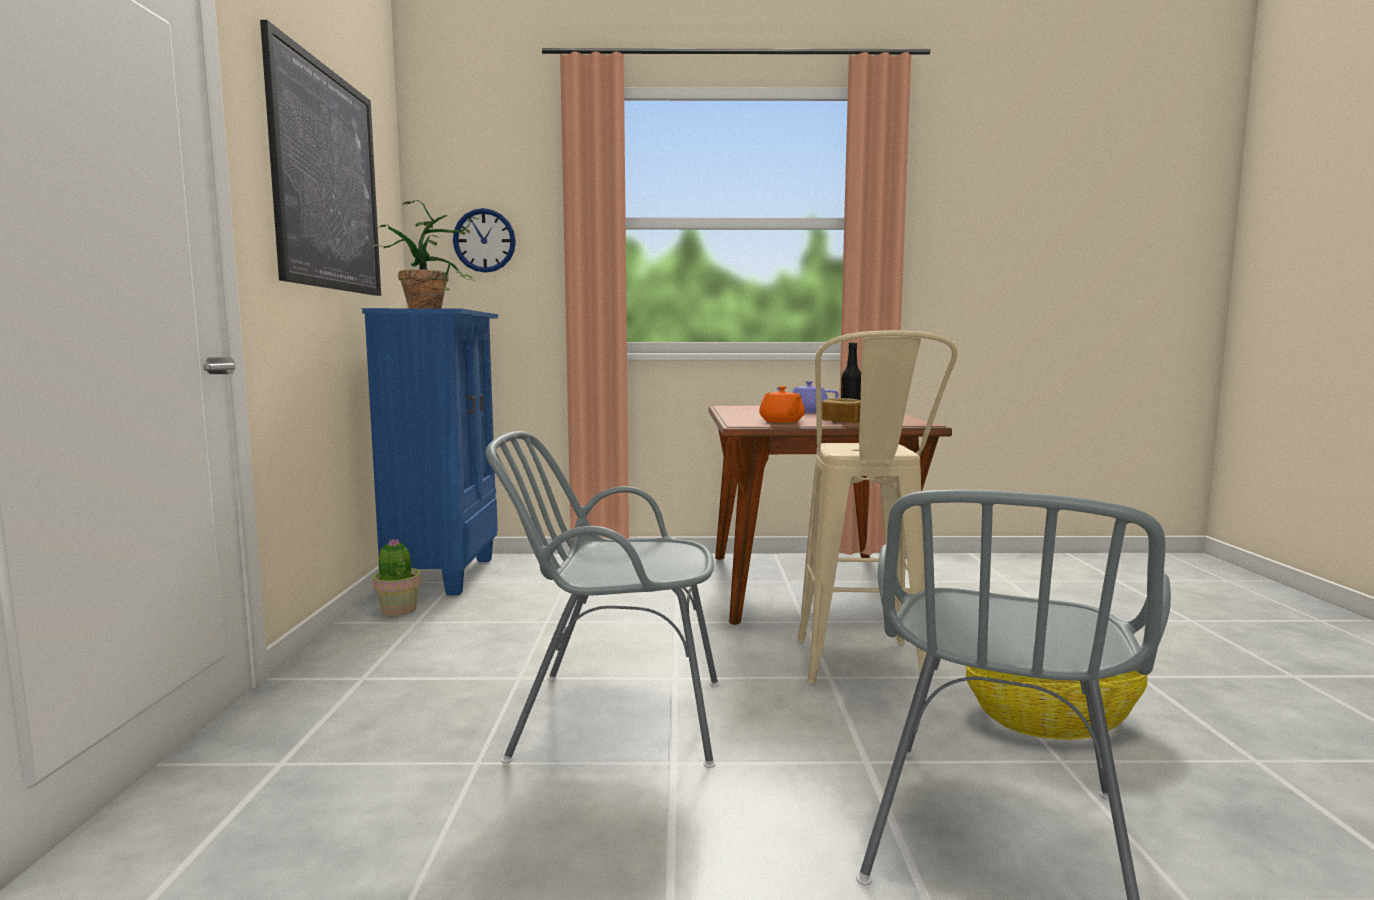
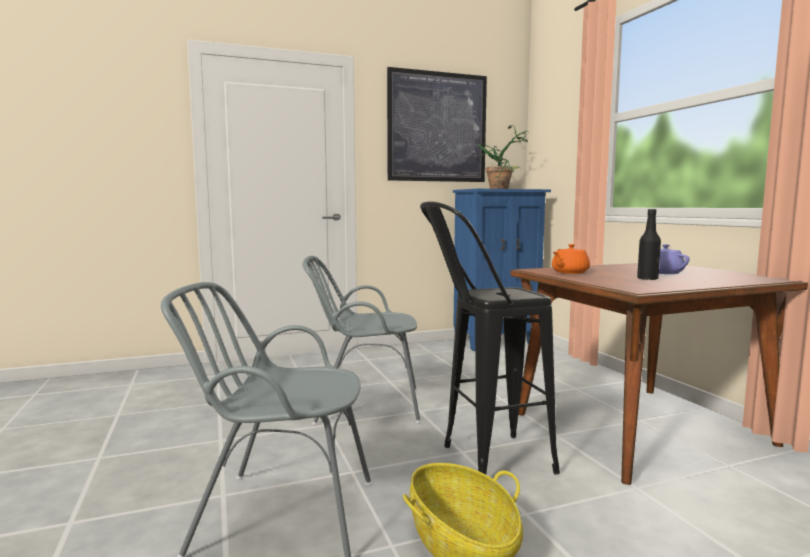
camera: 70 degrees right, 0 degrees up
(398, 610) = (441, 347): potted plant -> none
(484, 240) = (554, 142): wall clock -> none
(610, 717) = (363, 405): grey chair -> grey chair turned 75 degrees counterclockwise
(843, 422) = (598, 279): bread -> none
(863, 672) = (482, 462): beige stool -> black stool

